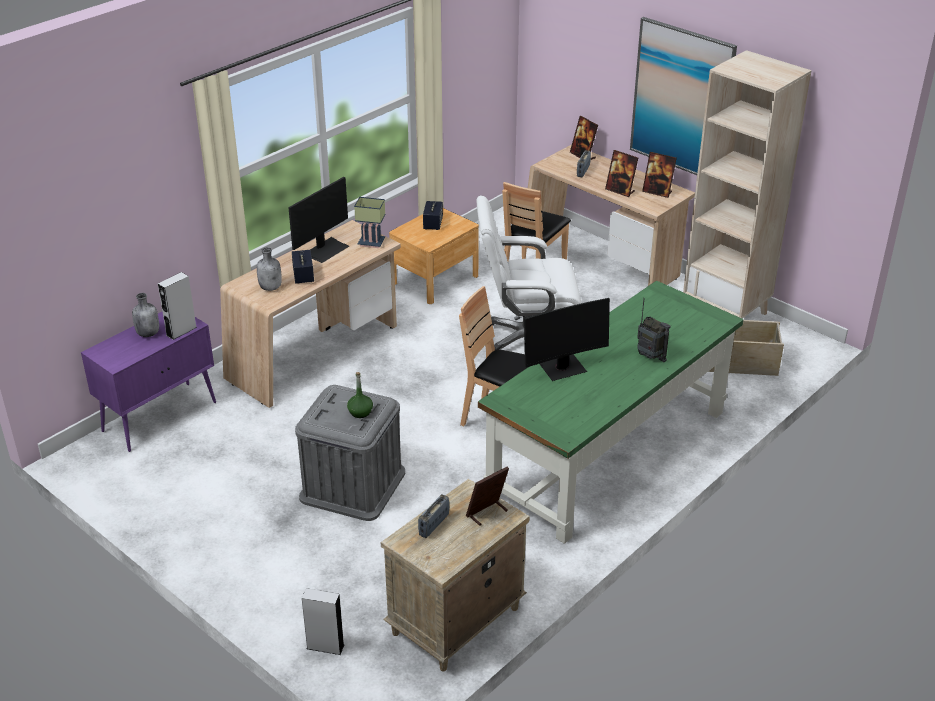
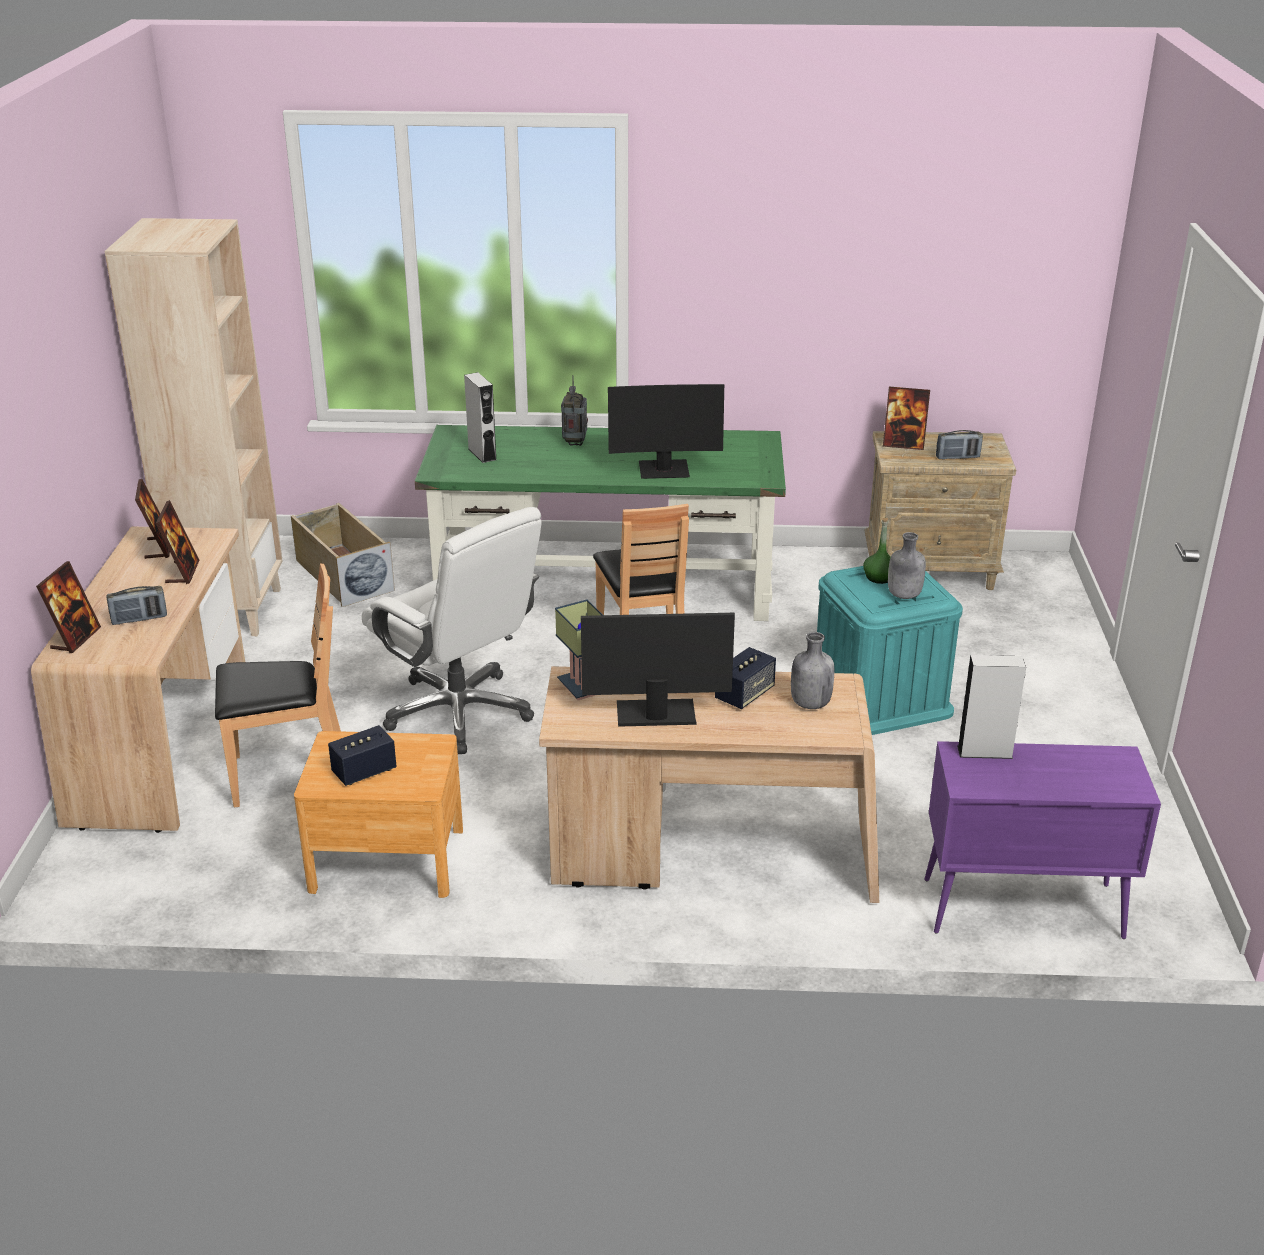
camera: 130 degrees left, 5 degrees down
(148, 333) = (1035, 775): grey bottle -> grey bottle (903, 595)
(325, 646) = (1060, 610): grey speaker -> grey speaker (482, 454)
(353, 485) = (879, 697): grey storage box -> turquoise storage box
(562, 368) = (664, 470): monitor -> monitor turned 150 degrees clockwise
(681, 99) = (84, 405): picture -> none

